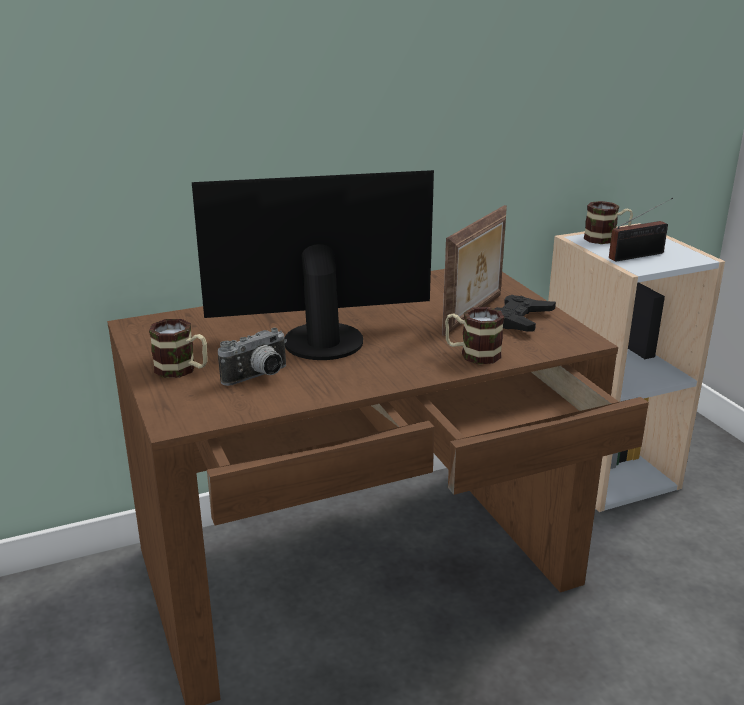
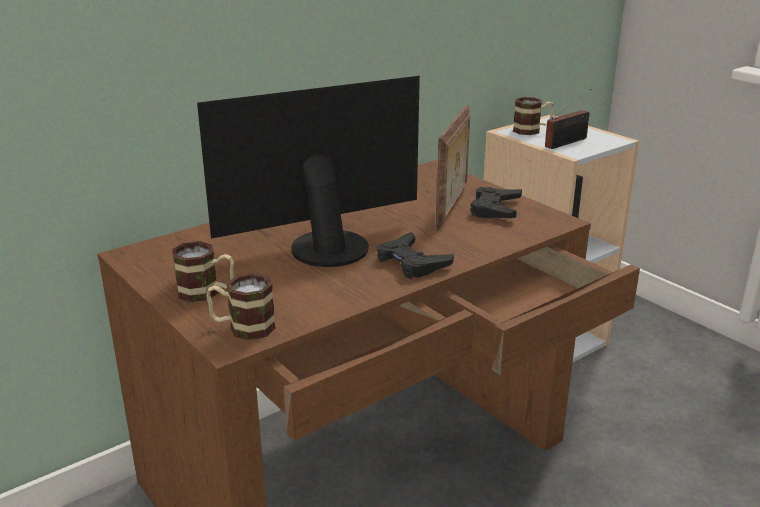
camera: 15 degrees left, 0 degrees up
(259, 377) = (287, 290): camera -> none
(397, 365) = (411, 262): none -> black game controller
(472, 354) = (472, 244): mug -> mug (242, 327)

